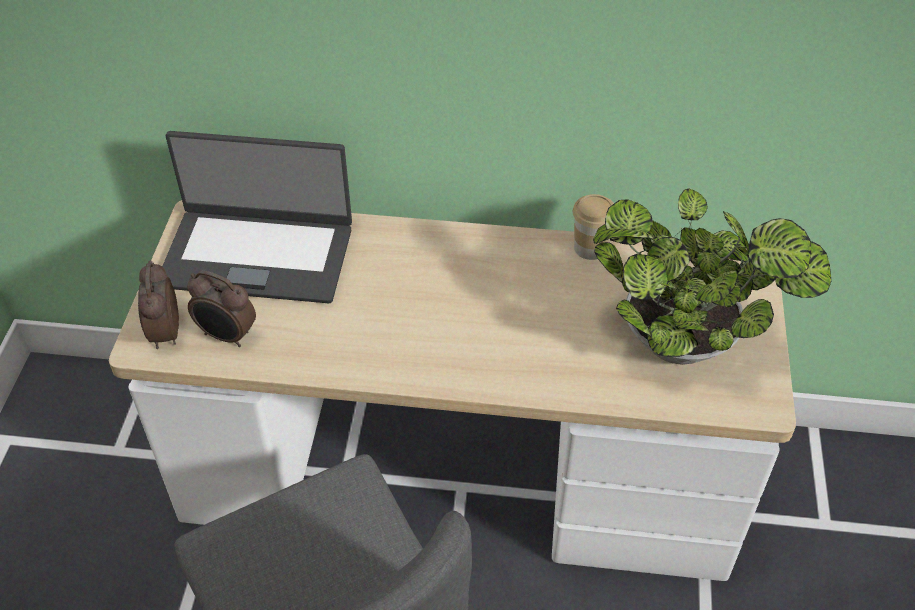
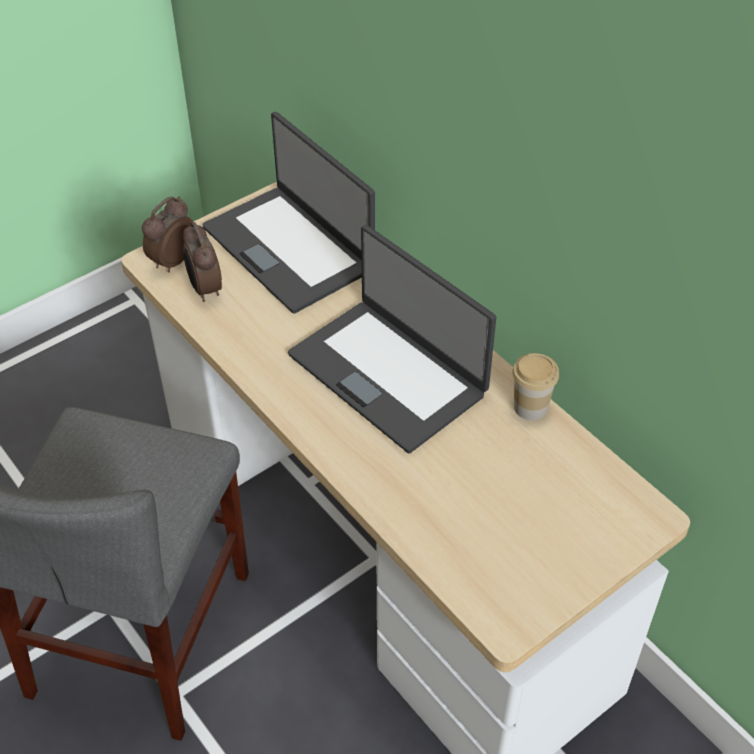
camera: 45 degrees right, 0 degrees up
(463, 295) = (388, 373): none -> laptop
(687, 343) = (509, 533): potted plant -> none

